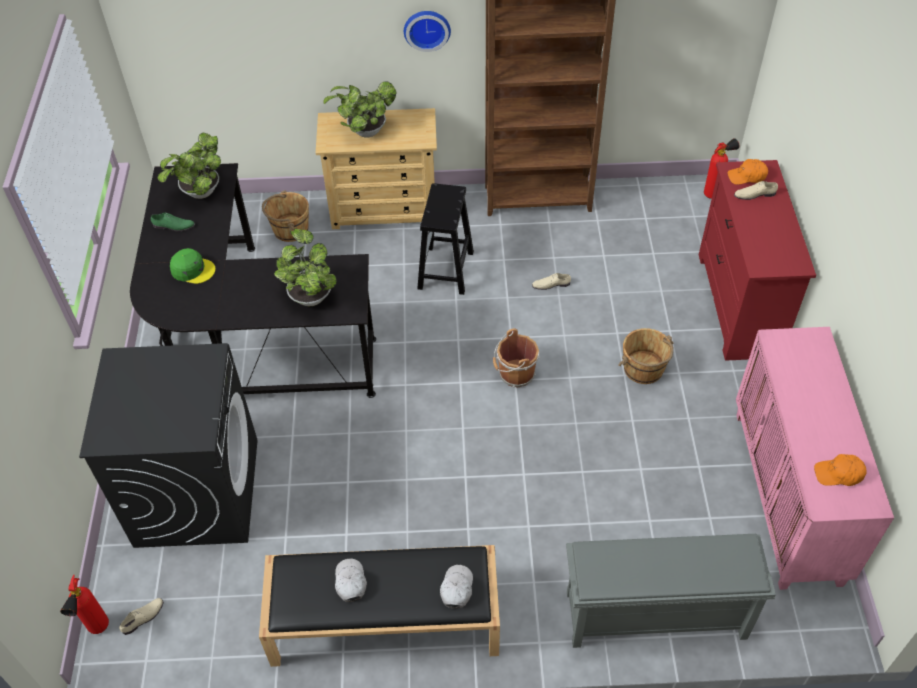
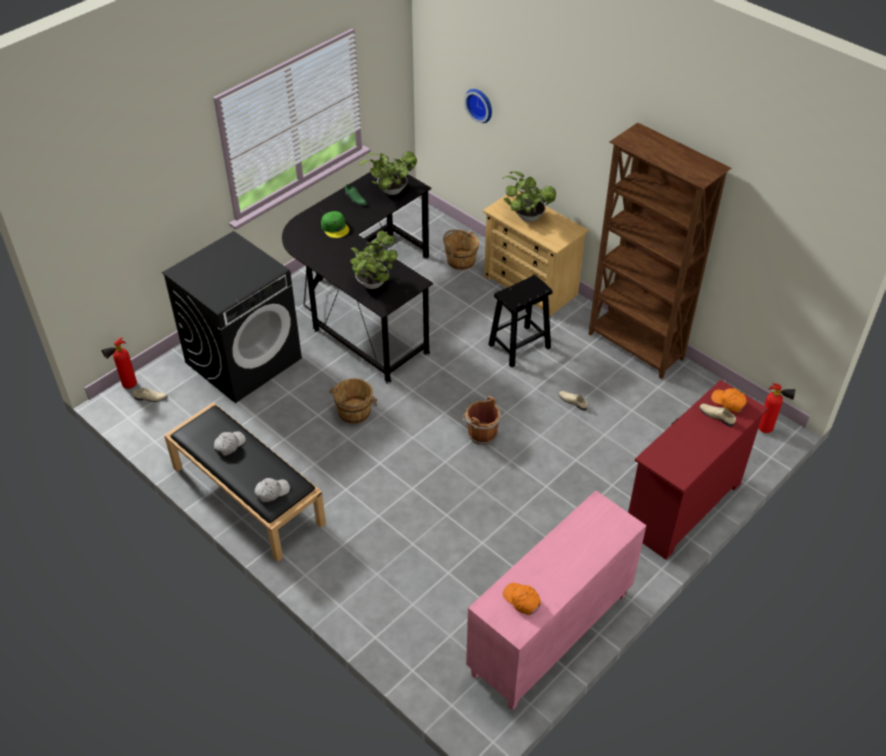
camera: 45 degrees right, 5 degrees down
(427, 28) = (594, 164): wall clock -> wall clock (480, 104)
(644, 369) = (563, 493): brown bucket -> brown bucket (354, 412)
(653, 616) = (380, 620): grey shoe rack -> none

